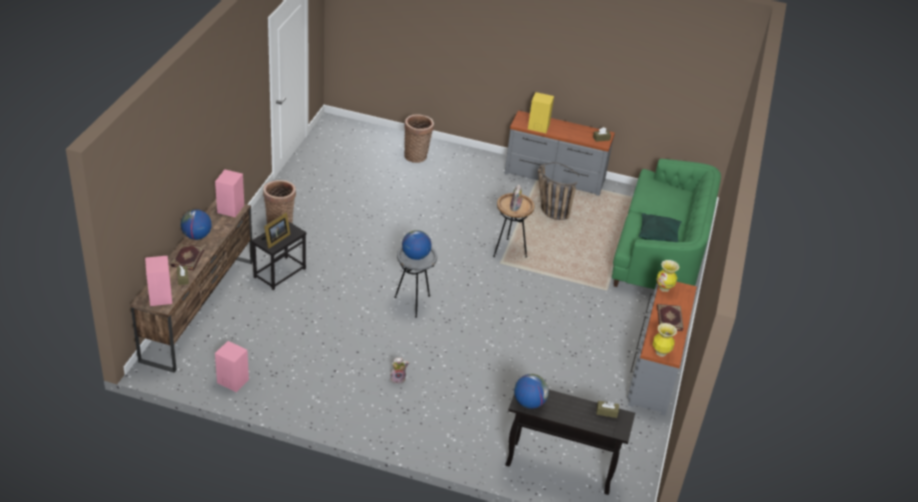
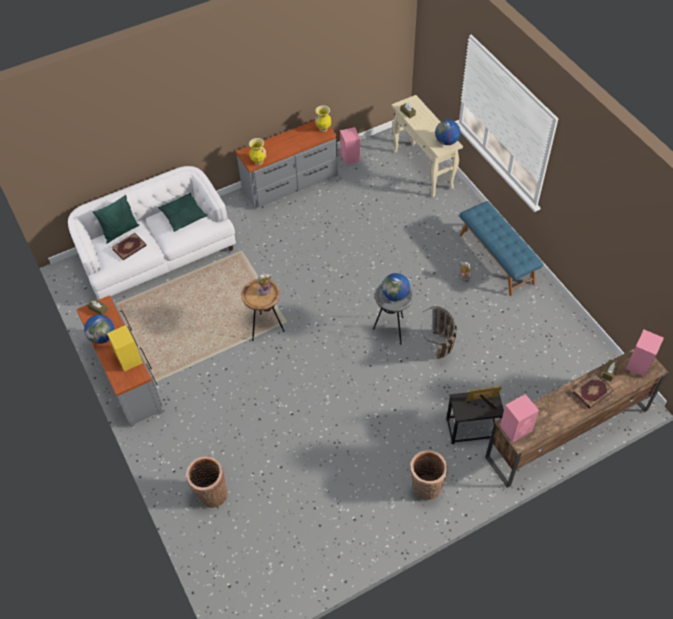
camera: 130 degrees left, 15 degrees up
(196, 236) = (569, 413): globe -> globe (103, 337)
(232, 381) = (583, 349): pink speaker -> pink speaker (350, 157)
(386, 416) = (497, 259): none -> blue bench
(549, 210) = (182, 345): basket -> basket (440, 351)
(559, 468) = (423, 169): black console table -> beige console table
(659, 251) = (157, 255): green sofa -> white sofa
(668, 318) = (287, 143): book -> book (129, 248)
(681, 202) = (120, 232): none -> green pillow

